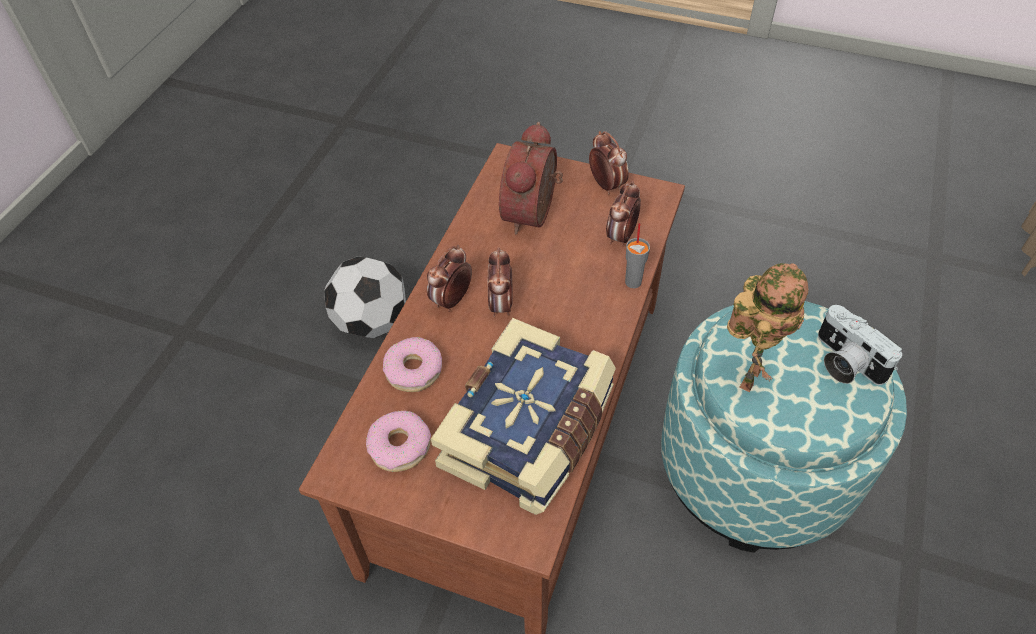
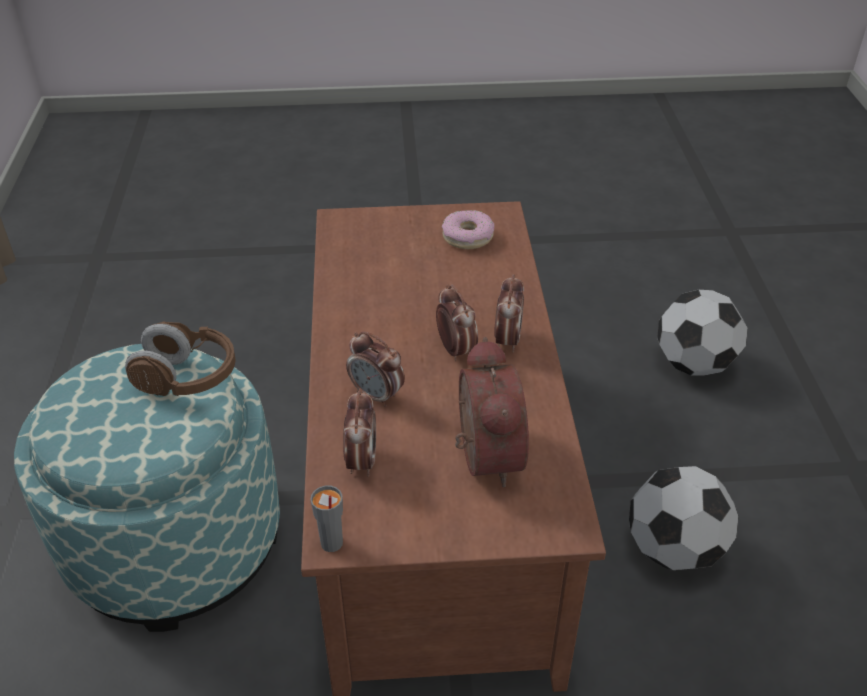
camera: 155 degrees right, 10 degrees down
(192, 478) = (694, 364): none -> football
(413, 370) = (497, 281): donut -> none
(530, 431) = (370, 270): book -> none
(606, 185) = (411, 529): alarm clock -> alarm clock (377, 395)
(633, 281) = (327, 413): grey cup -> grey cup (331, 543)
(747, 375) = (186, 378): toy robot -> brown headphones
(844, 362) = (82, 418): camera -> none

